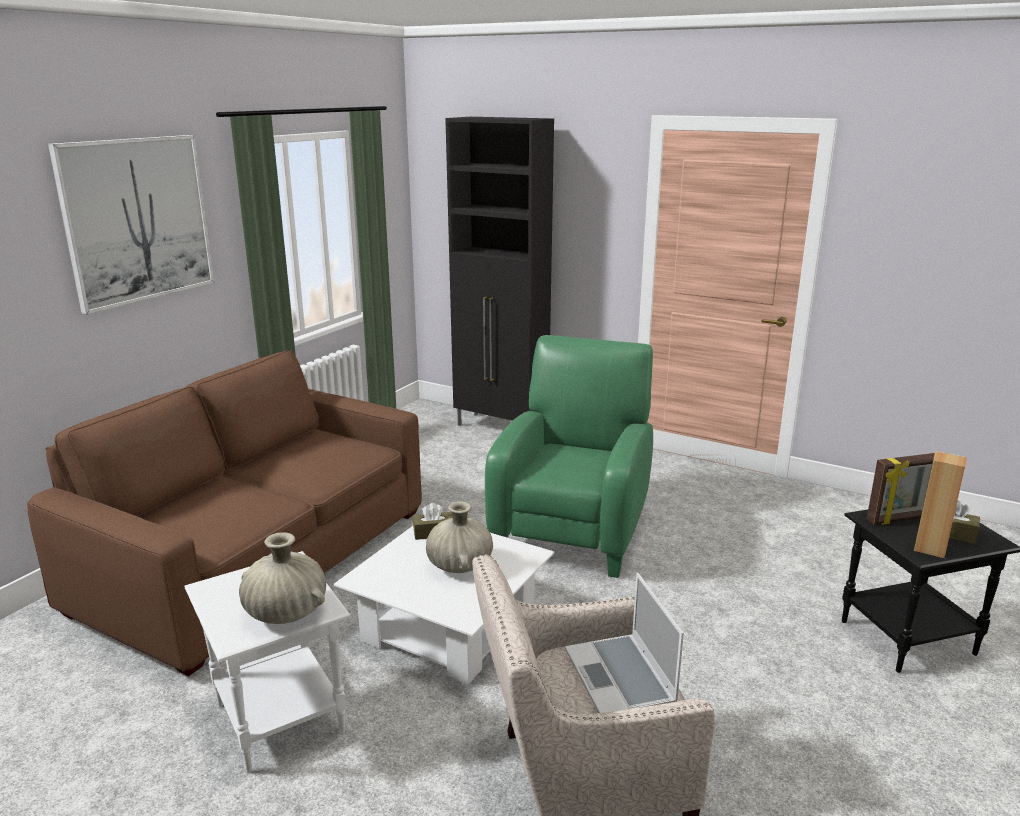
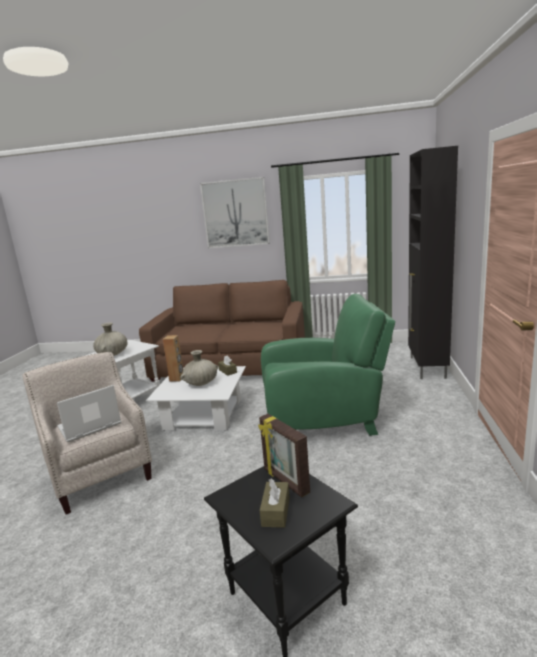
camera: 70 degrees right, 5 degrees down
(930, 548) = (238, 500): brown speaker -> brown speaker (177, 379)

